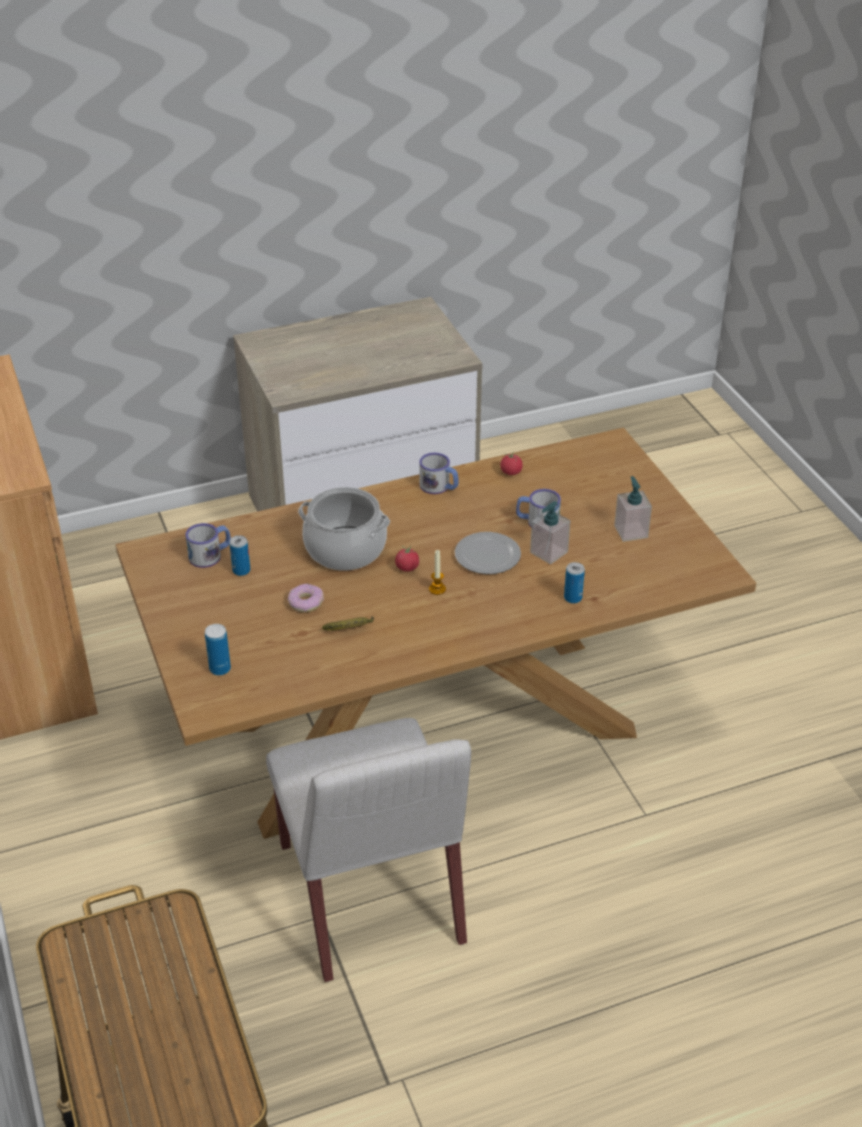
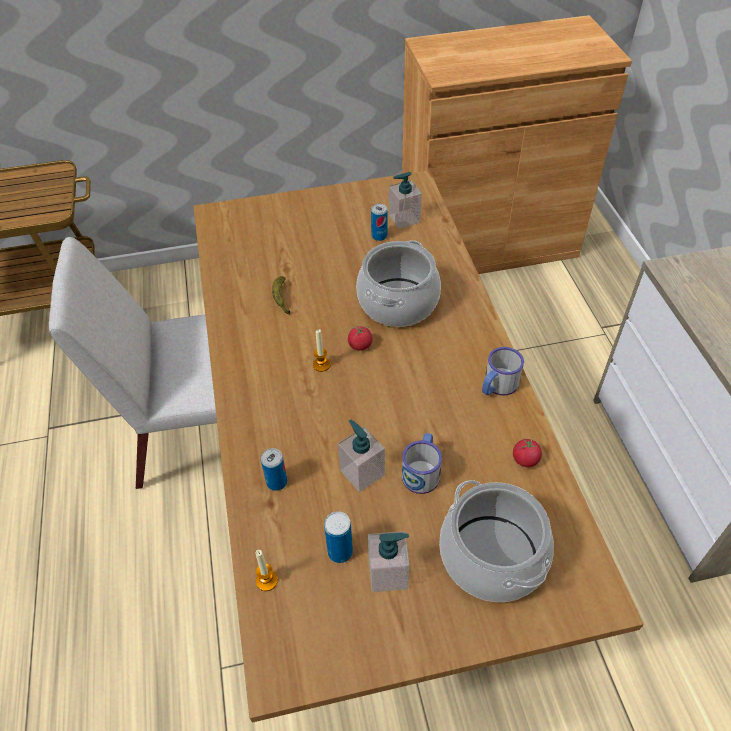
camera: 100 degrees right, 10 degrees up
(210, 555) = (404, 219): mug -> soap dispenser
(220, 669) = (258, 222): can -> can (340, 552)
(305, 602) = (326, 272): donut -> none
(486, 556) = (366, 412): plate -> none
(599, 485) = (493, 556): none -> cooking pot
(659, 589) = (266, 580): none -> candle

